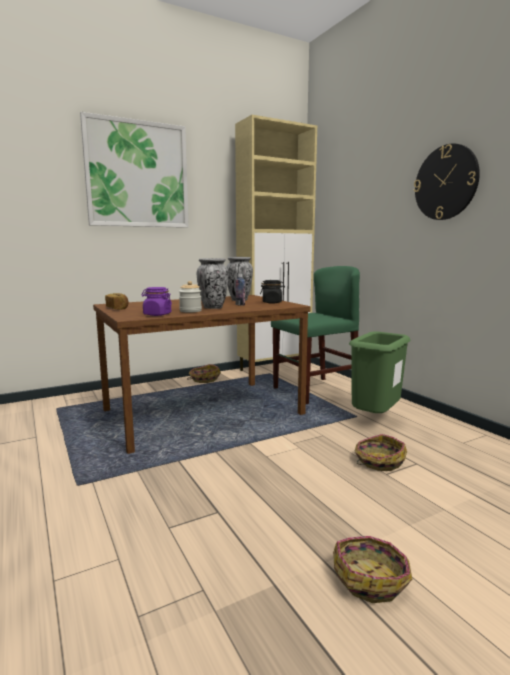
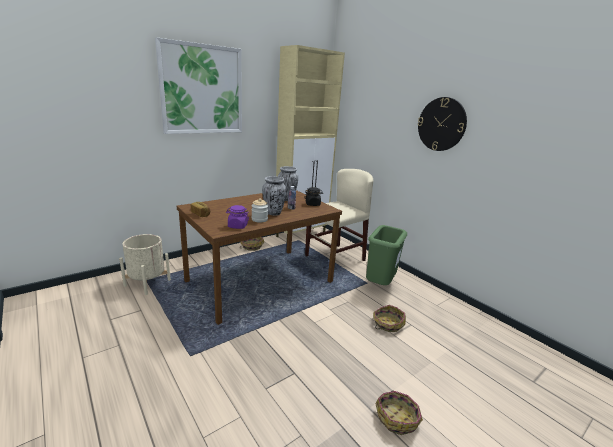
camera: 10 degrees left, 10 degrees up
(57, 411) = (147, 283): none -> beige planter
(315, 391) = (335, 258): green chair -> beige chair

